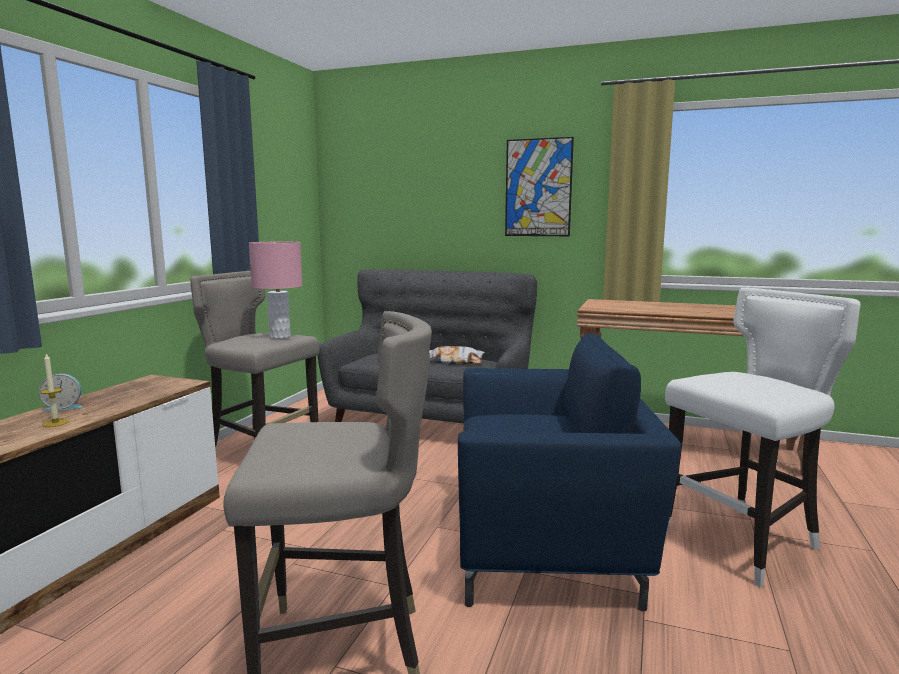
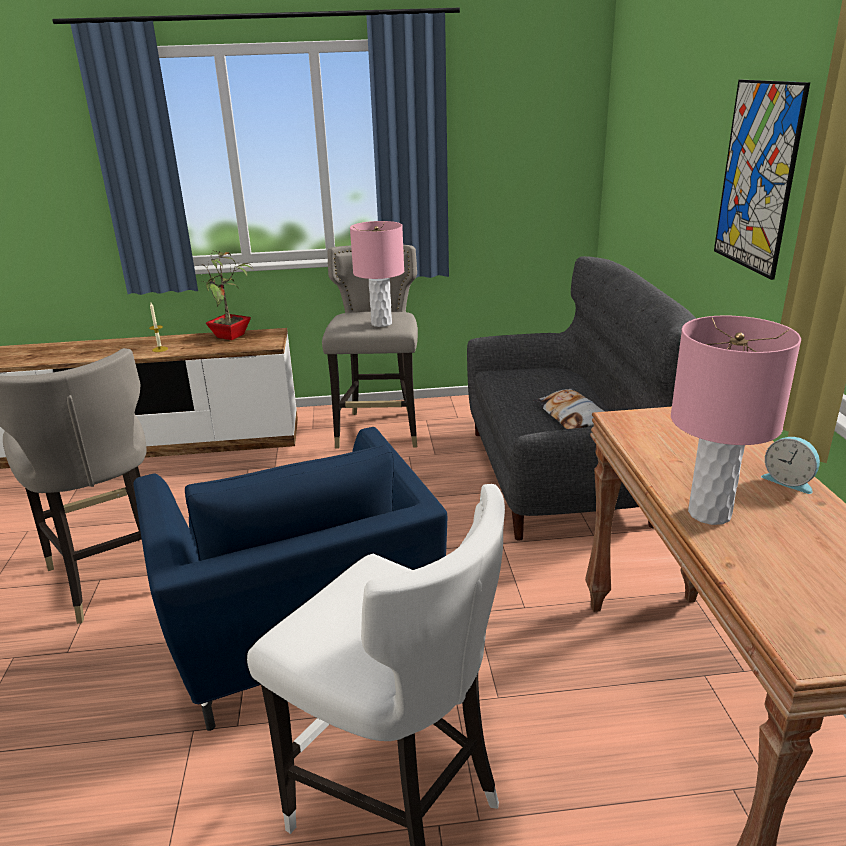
camera: 65 degrees right, 15 degrees up
(64, 407) = (192, 338): alarm clock -> alarm clock (789, 481)
(113, 392) = (232, 336): none -> potted plant
(706, 312) = (709, 514): none -> pink table lamp

